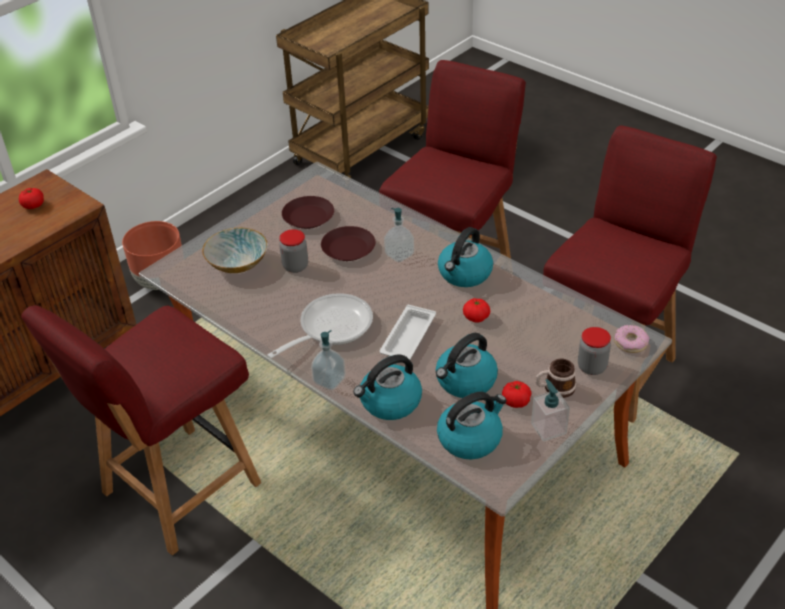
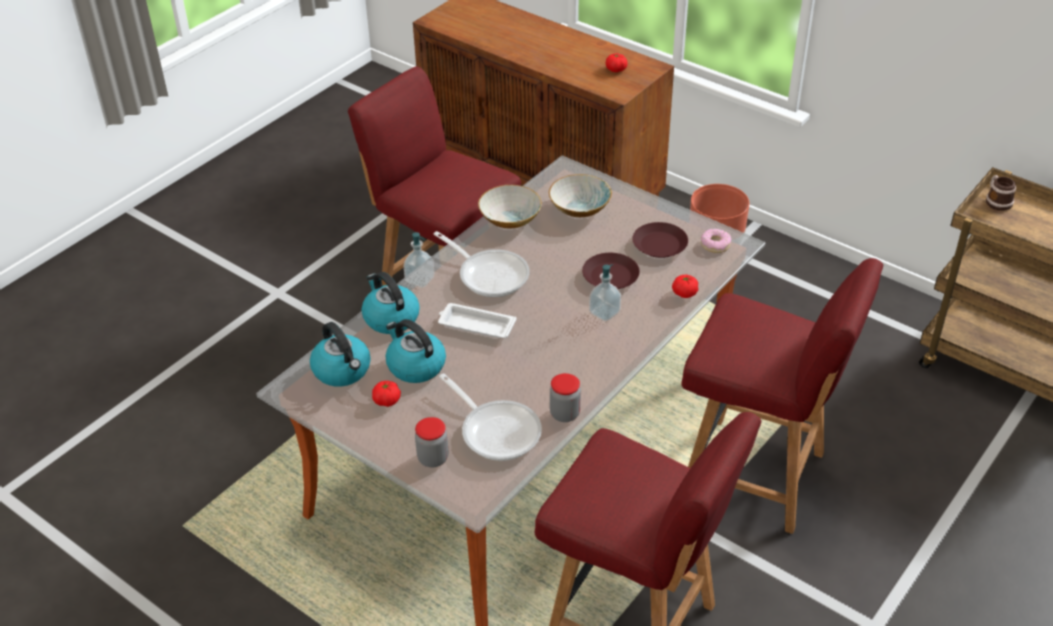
camera: 85 degrees right, 0 degrees up
(242, 312) = (509, 219): none -> bowl
(295, 266) = (578, 244): jar -> jar (565, 414)
(464, 274) = (576, 362): kettle -> none
(476, 317) = (507, 371): tomato -> tomato (684, 293)
(548, 428) = (350, 423): soap dispenser -> none
(553, 325) = (496, 430): none -> frying pan
(555, 388) = (403, 429): mug -> mug (996, 201)
(630, 343) = (470, 492): donut -> donut (715, 245)

